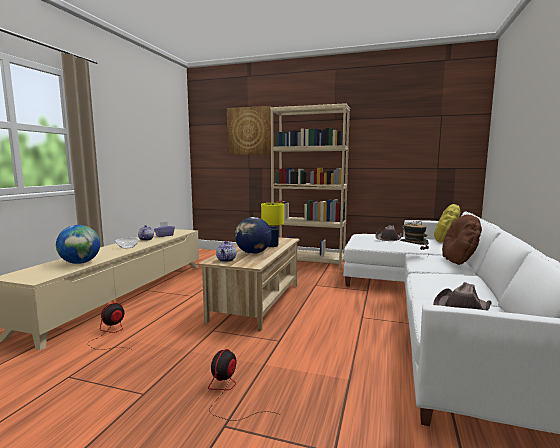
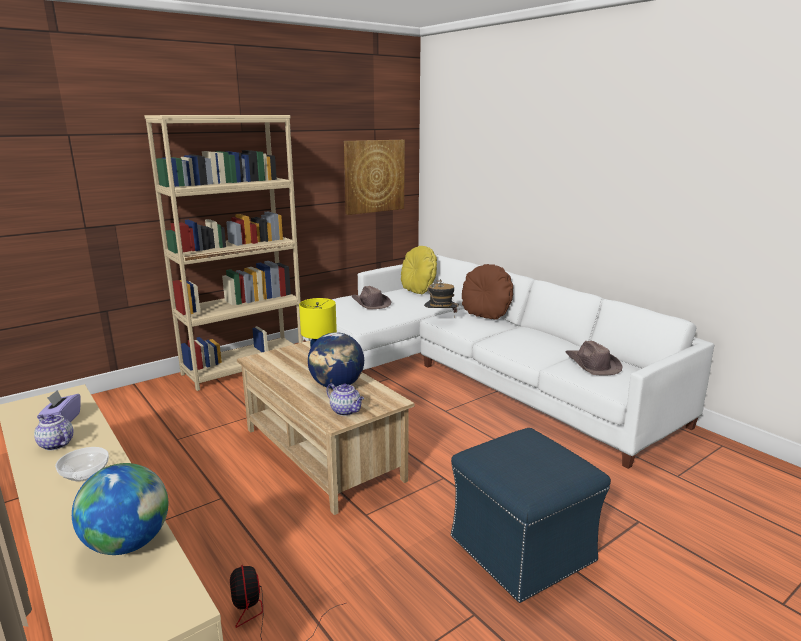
camera: 55 degrees left, 10 degrees up
(228, 393) = (520, 548): fan -> blue ottoman
(249, 131) = (76, 152): picture -> picture (374, 176)

